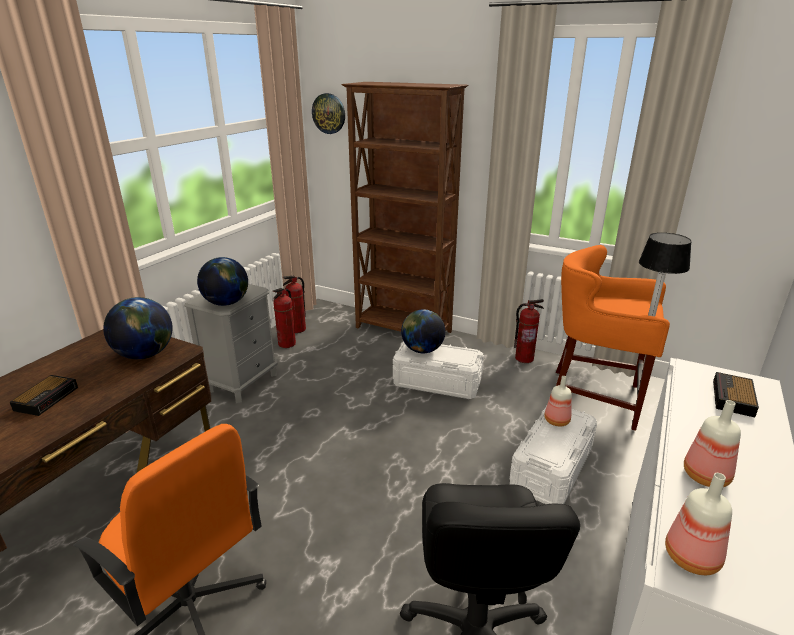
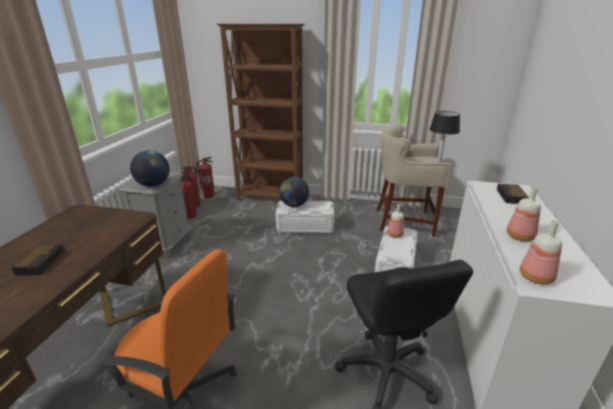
camera: 15 degrees left, 0 degrees up
(145, 354) = (110, 222): globe -> none
(329, 113) = (202, 48): wall clock -> none
(524, 358) = (355, 205): fire extinguisher -> fire extinguisher (209, 195)
(595, 397) = (405, 222): orange stool -> beige stool

